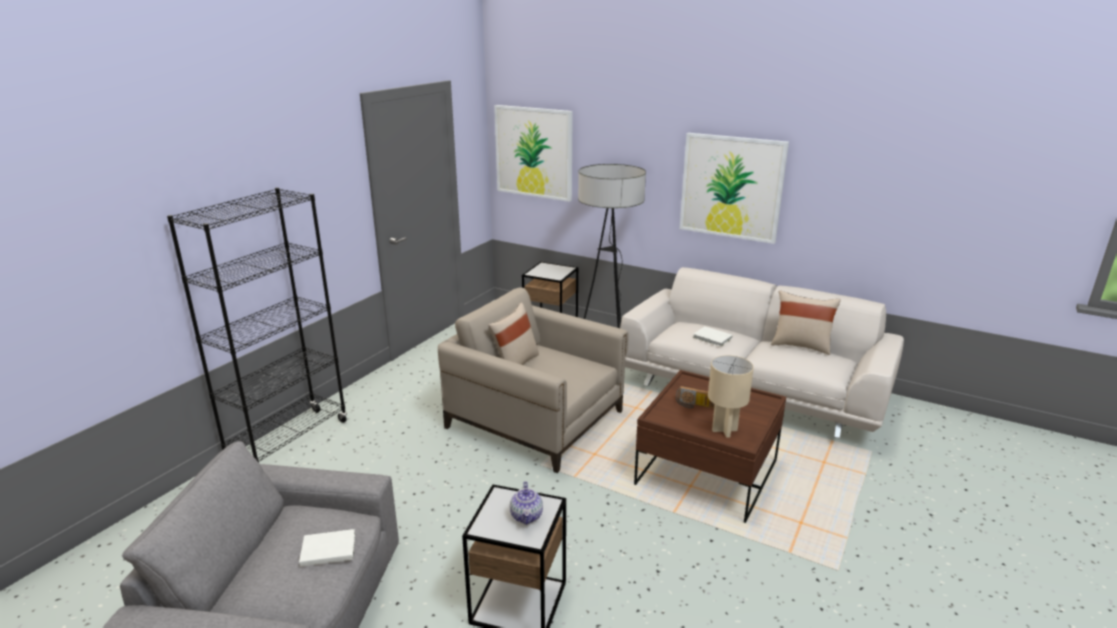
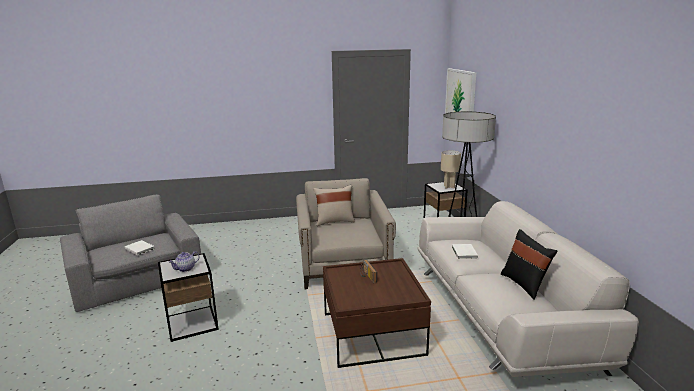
camera: 50 degrees right, 5 degrees down
(289, 442) = (244, 226): black bookcase -> none
(724, 430) = (352, 294): beige table lamp -> beige table lamp (449, 187)
(731, 187) = (543, 139): picture -> none
(801, 345) = (524, 285): beige pillow -> black pillow

